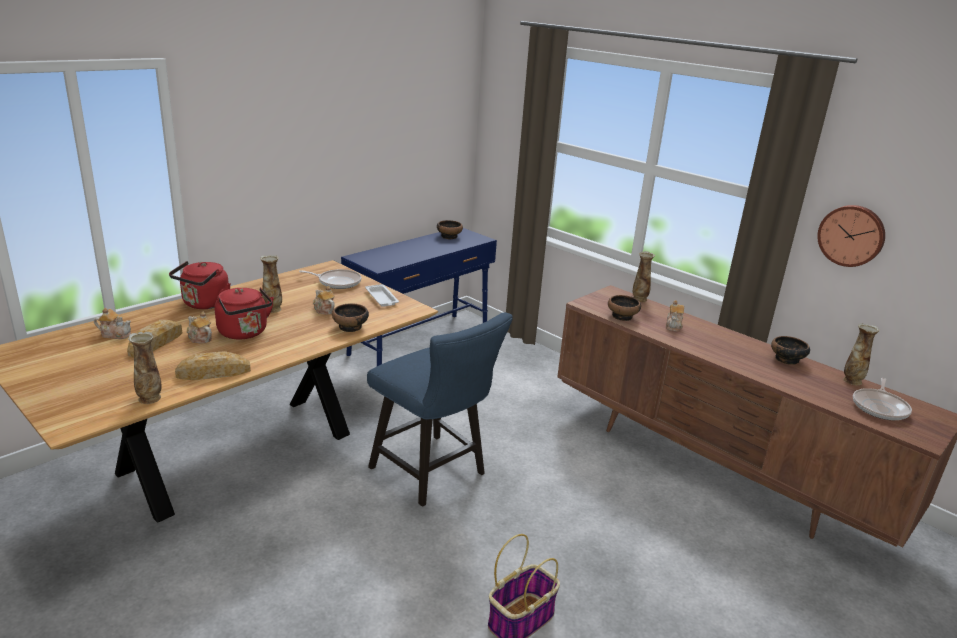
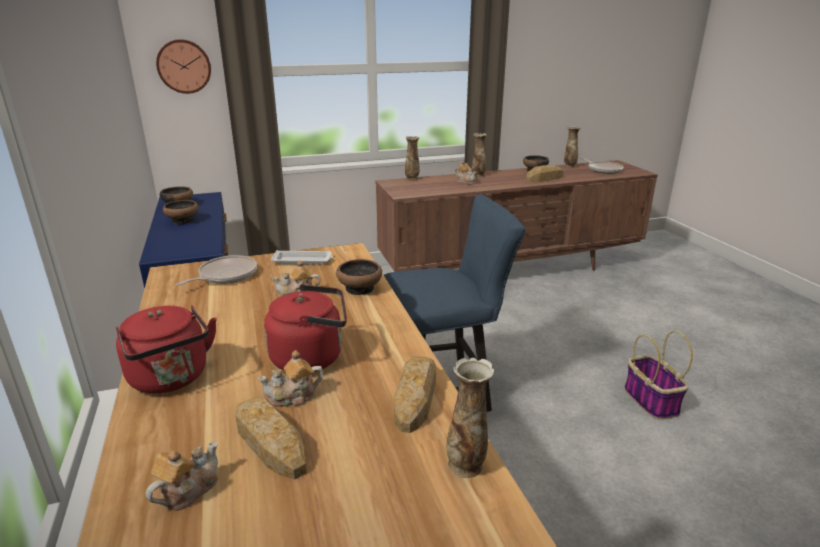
camera: 60 degrees left, 0 degrees up
(272, 309) = (256, 327): vase -> vase (478, 175)
(622, 316) = (436, 190): bowl -> bowl (183, 220)
(762, 369) = (544, 178): none -> bread
(851, 235) = (529, 76): wall clock -> wall clock (184, 66)

